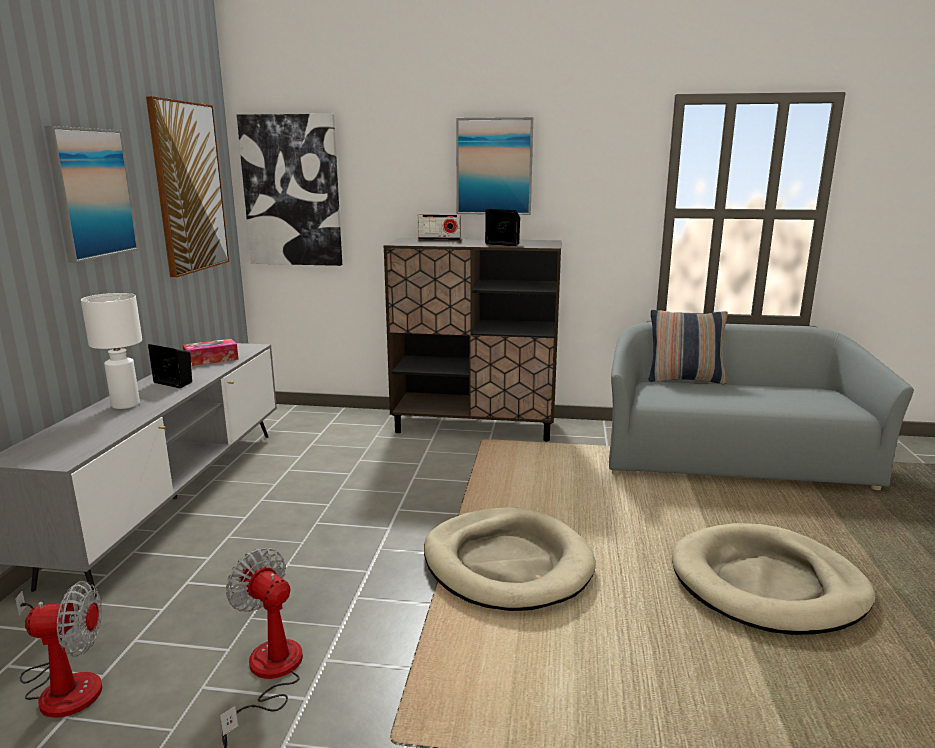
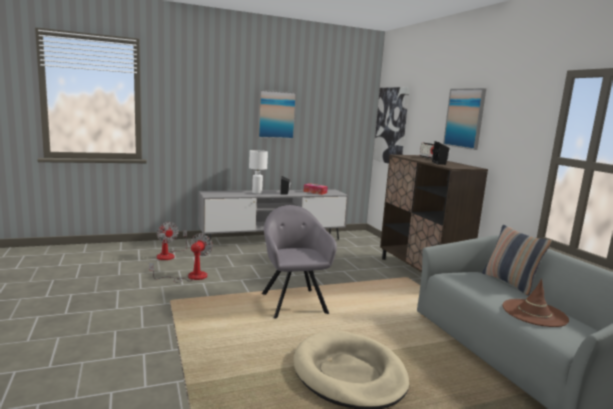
camera: 60 degrees right, 5 degrees down
(189, 188) = (338, 118): picture -> none
(507, 564) = (293, 302): beige dog bed -> grey armchair
(779, 397) = (534, 313): none -> brown hat

